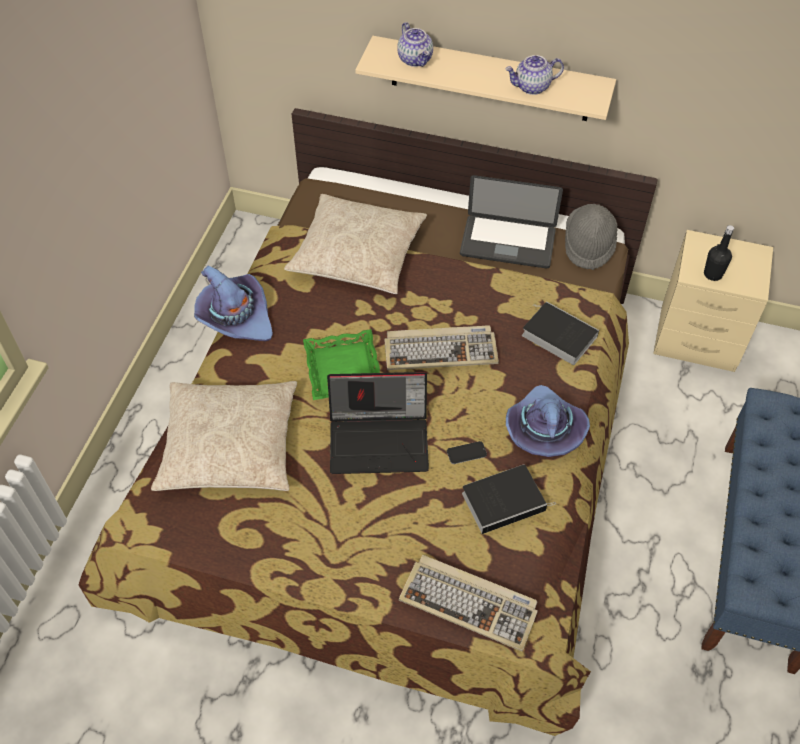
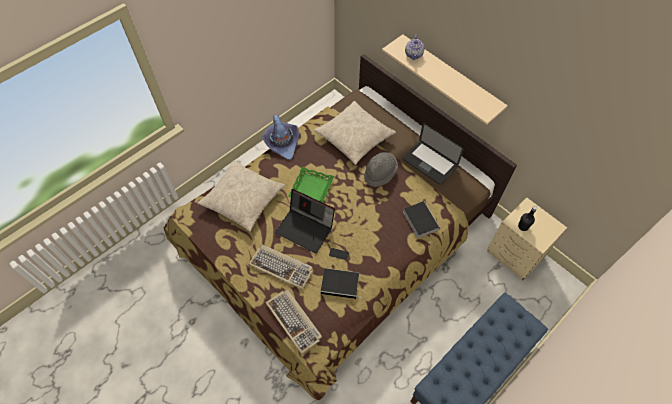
camera: 30 degrees right, 5 degrees up
(441, 350) = (360, 201): keyboard -> keyboard (282, 267)
(532, 87) = (460, 92): teapot -> none
(543, 429) = (381, 261): purple hat -> none
(588, 245) = (469, 182): grey hat -> grey hat (380, 173)

